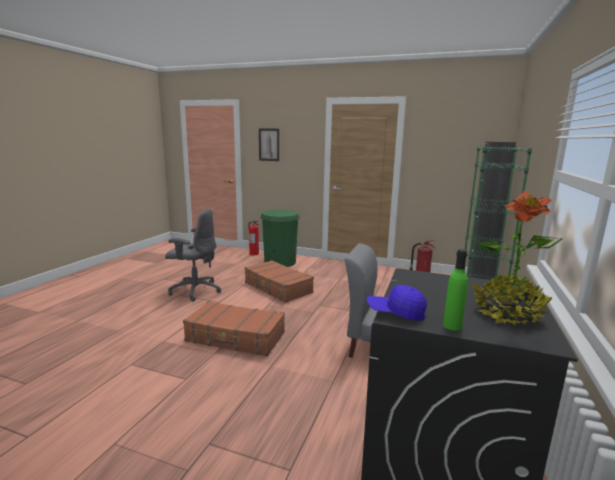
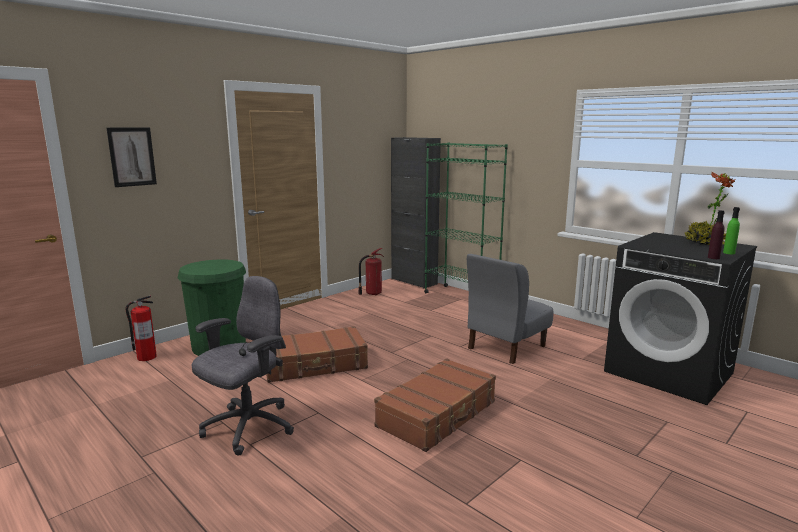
camera: 65 degrees left, 0 degrees up
(395, 313) = (713, 258): blue cap -> purple bottle

